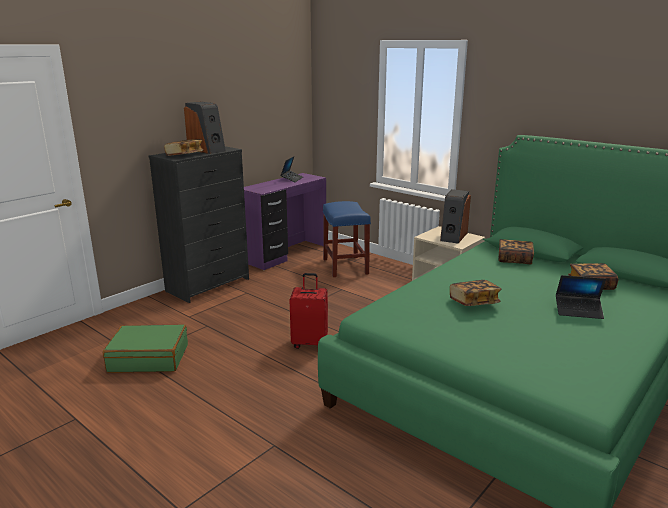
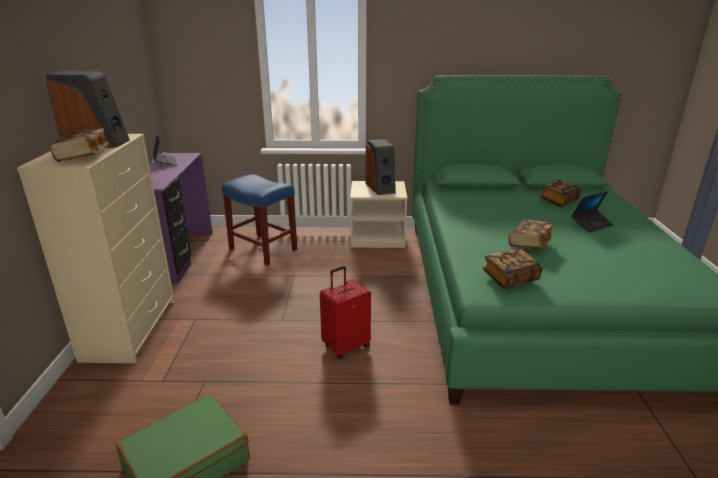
camera: 40 degrees left, 5 degrees up
(209, 285) = (131, 328): black dresser -> beige dresser
(514, 259) = (479, 195): book -> book (510, 278)

